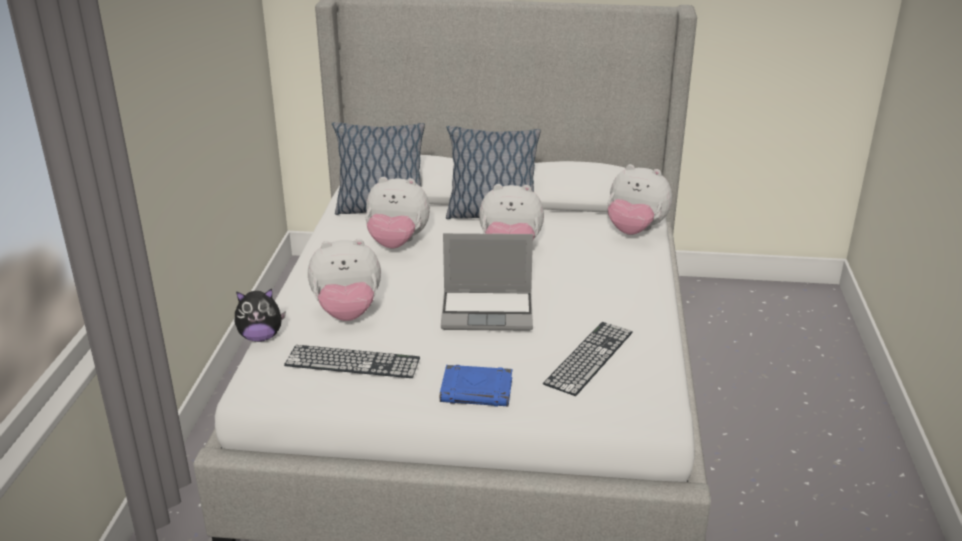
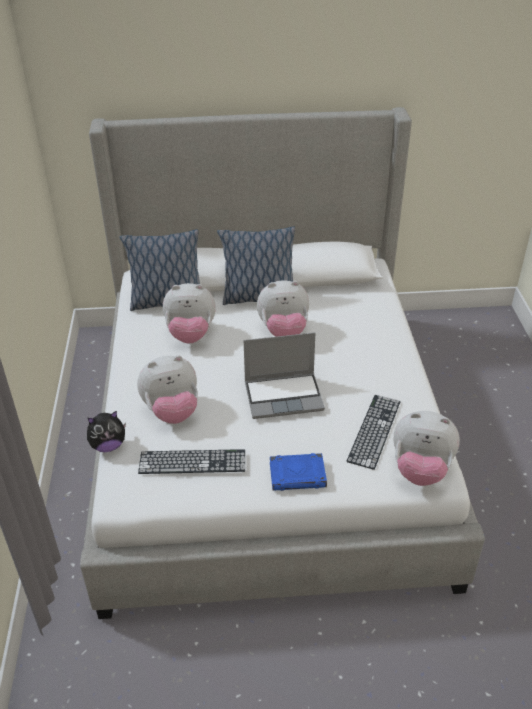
camera: 10 degrees left, 10 degrees up
(635, 231) = (375, 300): plush toy -> plush toy (420, 470)

